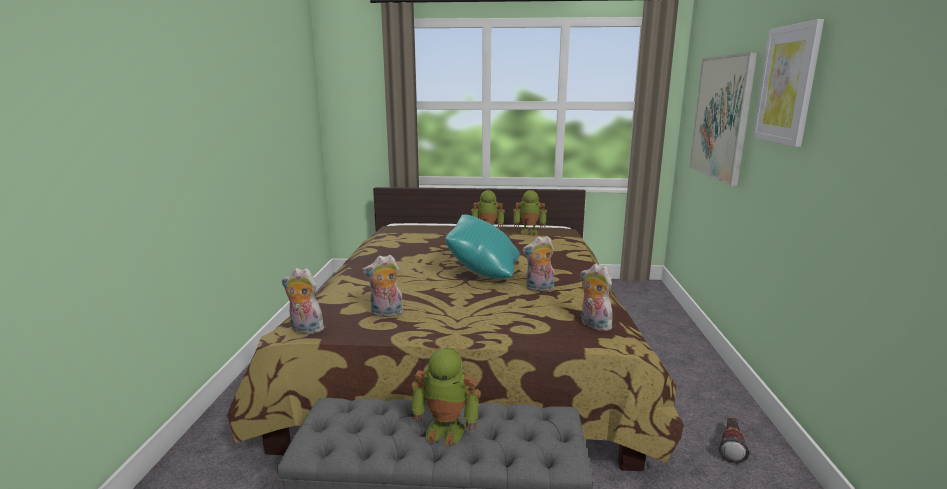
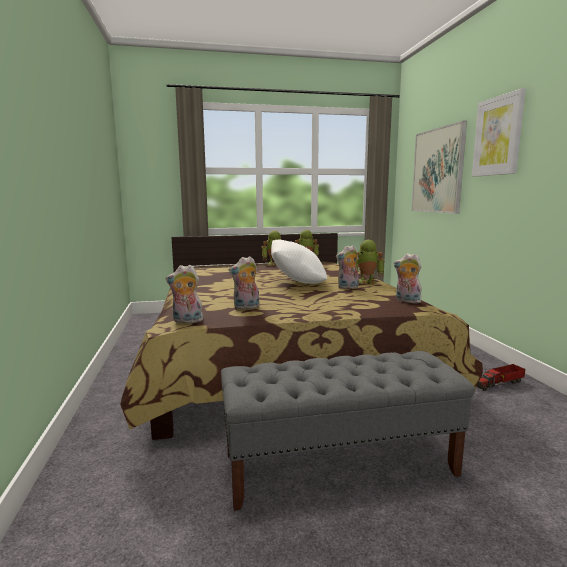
camera: 15 degrees left, 5 degrees down
(446, 429) = (348, 371): toy robot -> toy robot (367, 281)
(483, 273) = (297, 282): turquoise pillow -> white pillow
(730, 446) = (499, 383): flashlight -> toy truck

